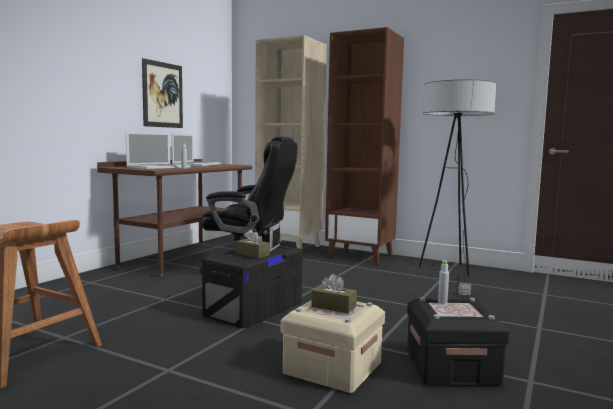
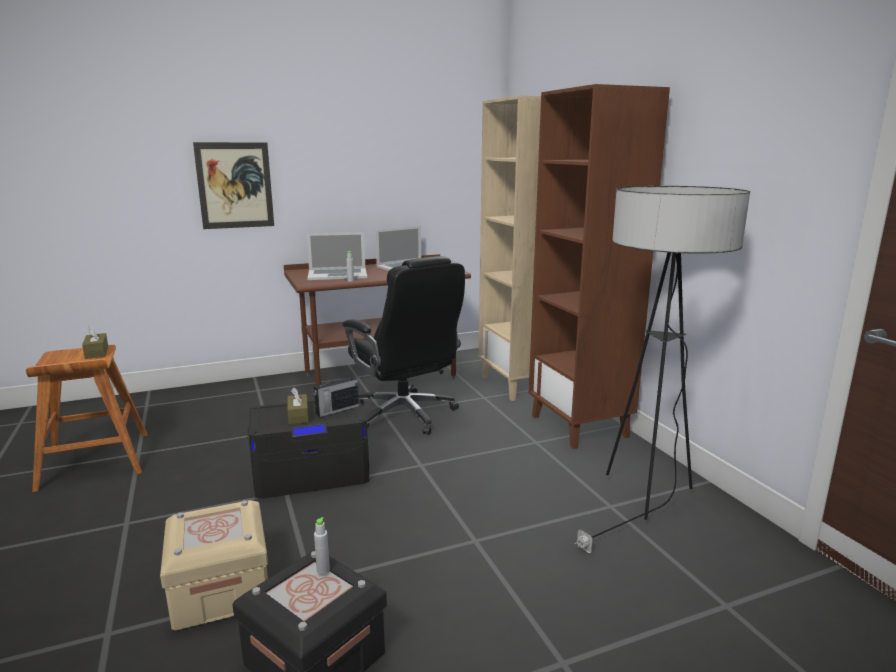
camera: 40 degrees right, 10 degrees up
(163, 95) = (380, 180): picture -> picture (235, 185)
(333, 307) = (215, 525): brown tissue box -> brown tissue box (97, 352)

